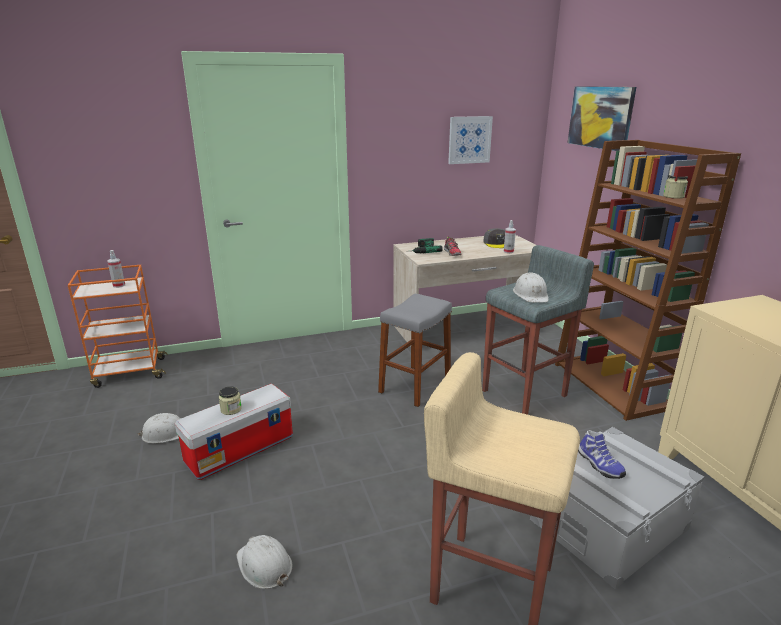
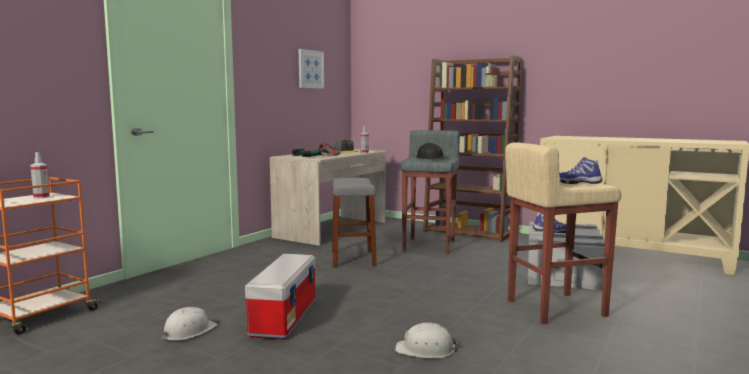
camera: 40 degrees left, 15 degrees down
(231, 409) = (283, 268): jar -> none
(528, 450) = (577, 183): none -> shoe
(531, 294) = (431, 159): white hard hat -> black hard hat
(600, 117) = (406, 51): picture -> none

